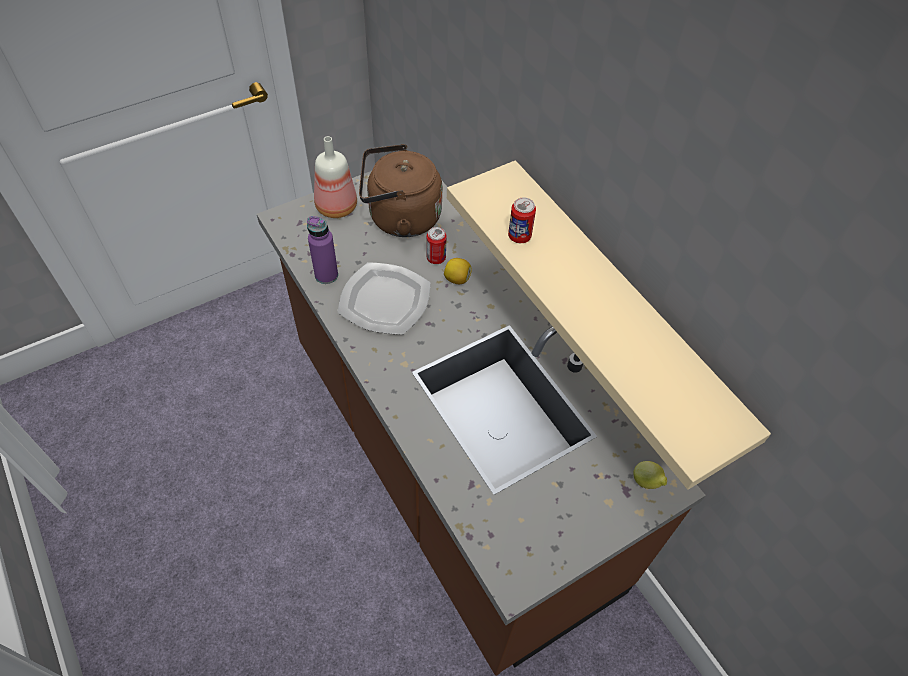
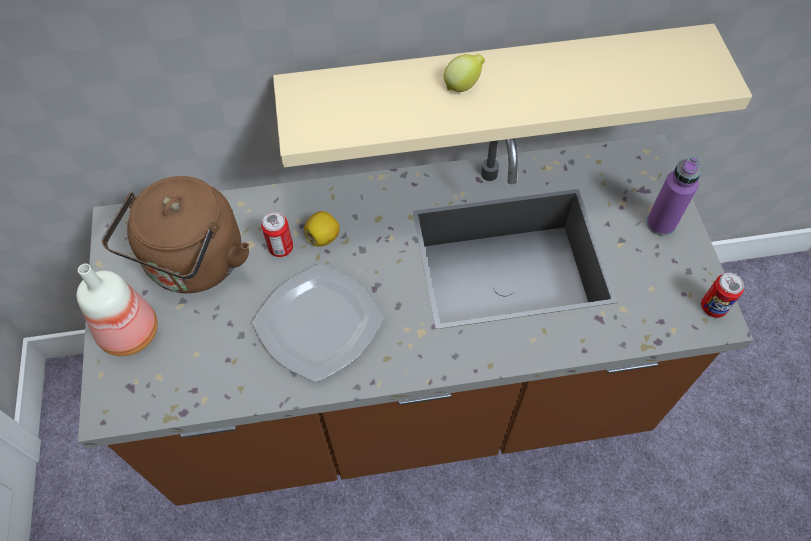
camera: 65 degrees left, 5 degrees up
(326, 275) = (243, 379): purple bottle -> purple bottle (660, 224)
(519, 236) = (398, 113): can -> can (713, 307)
(646, 482) = (640, 171): lemon -> lemon (463, 85)

